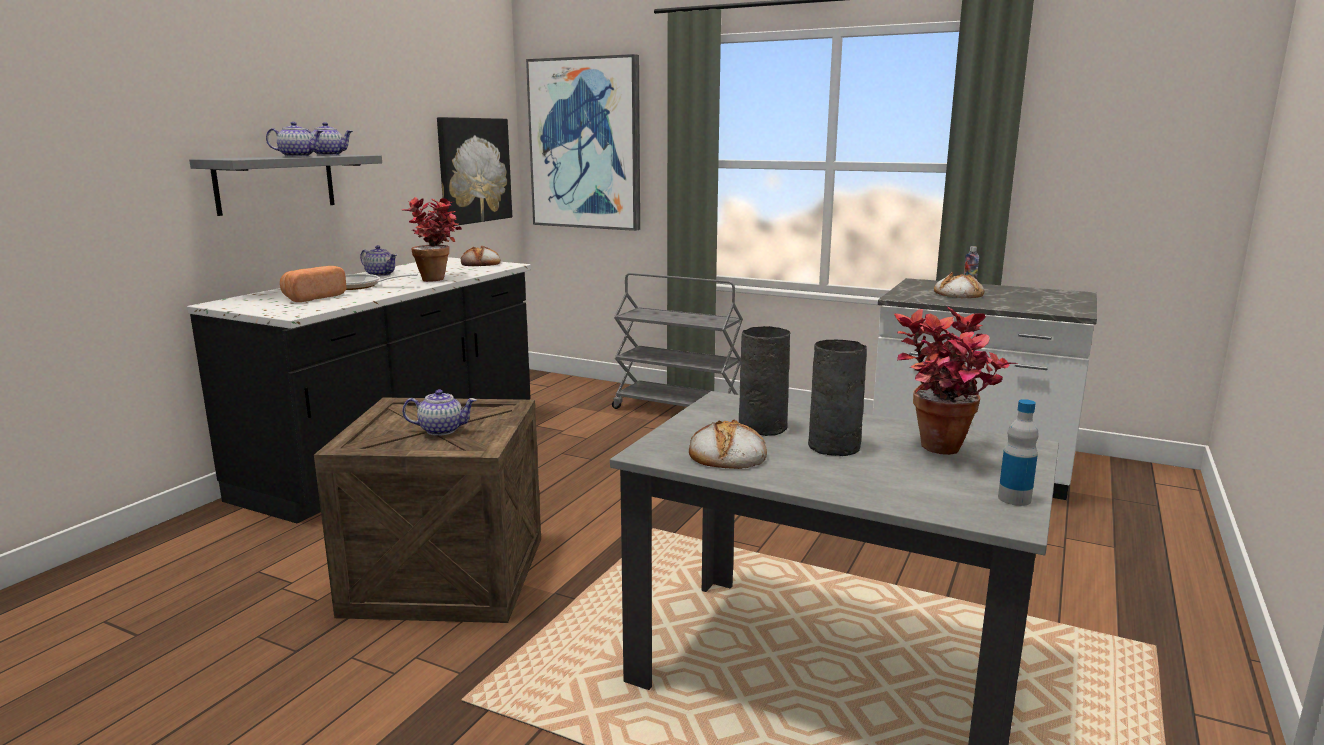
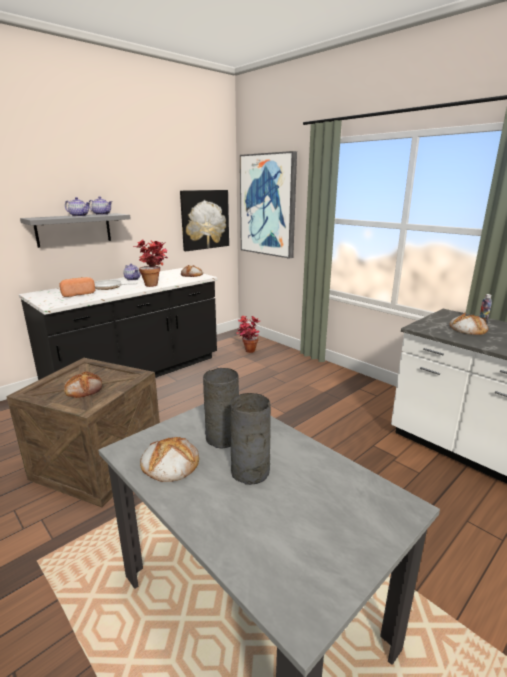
camera: 20 degrees right, 5 degrees up
(442, 430) = (84, 388): teapot -> bread
(677, 410) = (299, 367): grey cart -> none
(941, 454) = (323, 501): potted plant -> potted plant (247, 352)
(1014, 499) = (333, 583): bottle -> none

